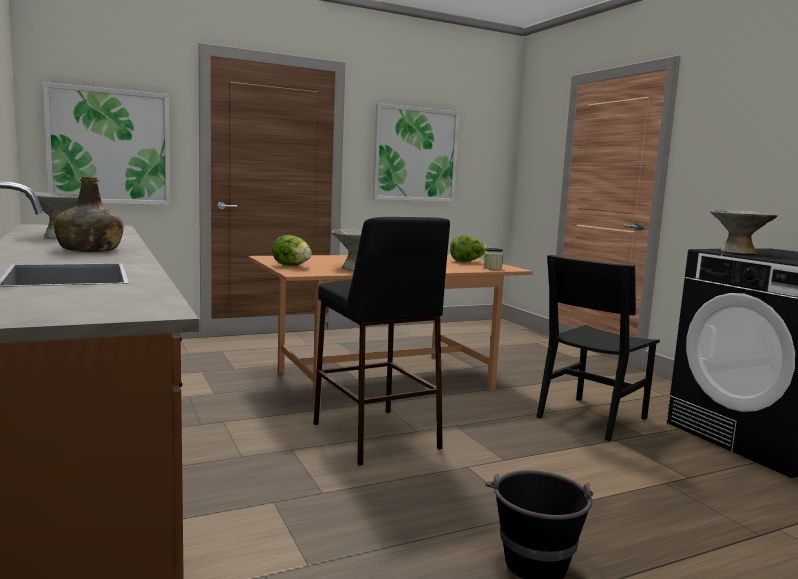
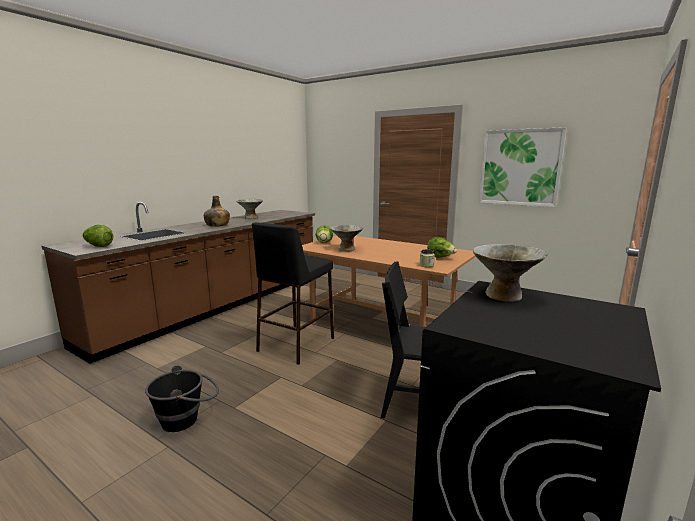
camera: 60 degrees right, 5 degrees up
(110, 147) = (336, 172): picture -> none
(116, 302) = (98, 246): none -> lettuce

